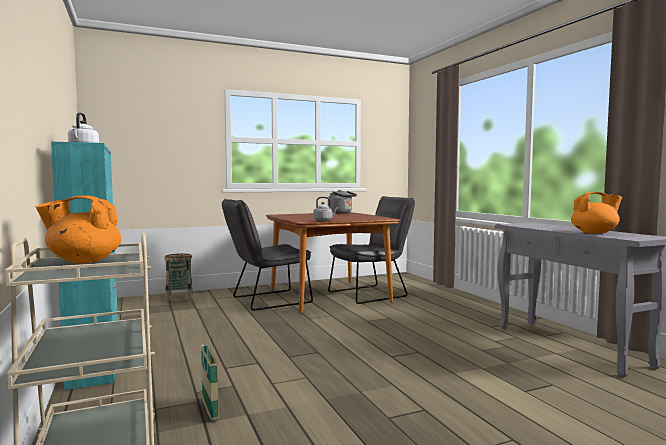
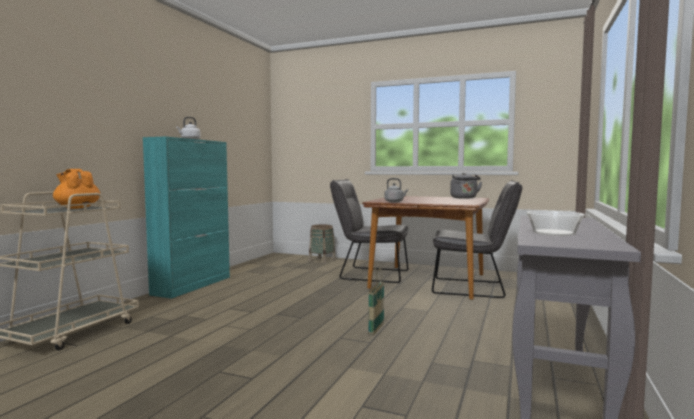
camera: 45 degrees right, 0 degrees up
(210, 410) = (164, 326): basket -> basket (376, 329)
(595, 233) = (554, 233): orange teapot -> bowl

